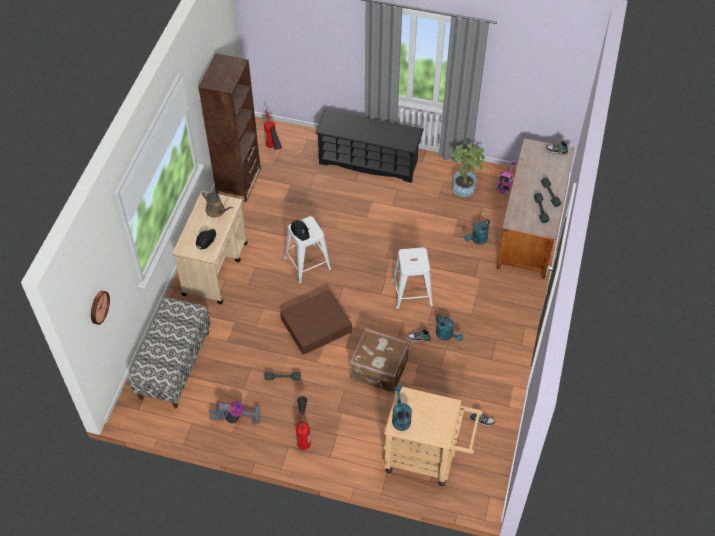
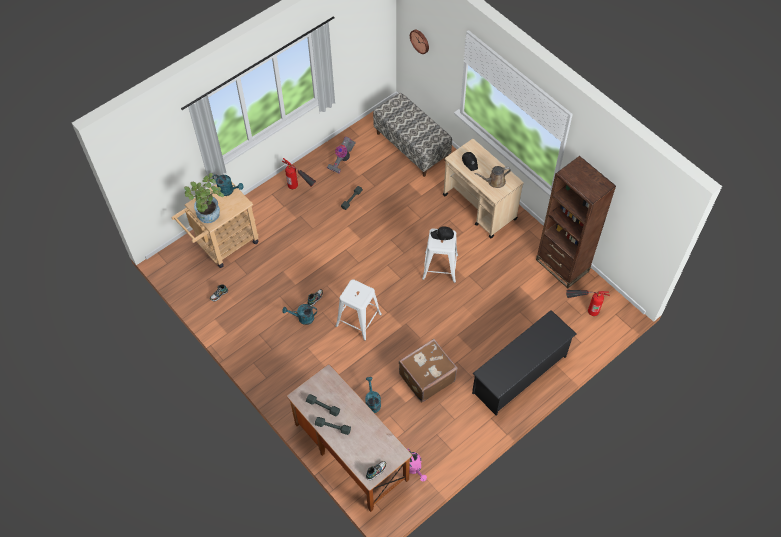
camera: 125 degrees right, 5 degrees up
(316, 325) = (379, 241): brown storage box -> none
(379, 371) = (310, 258): brown suitcase -> brown suitcase (426, 377)
(465, 186) = (437, 434): potted plant -> potted plant (209, 216)

